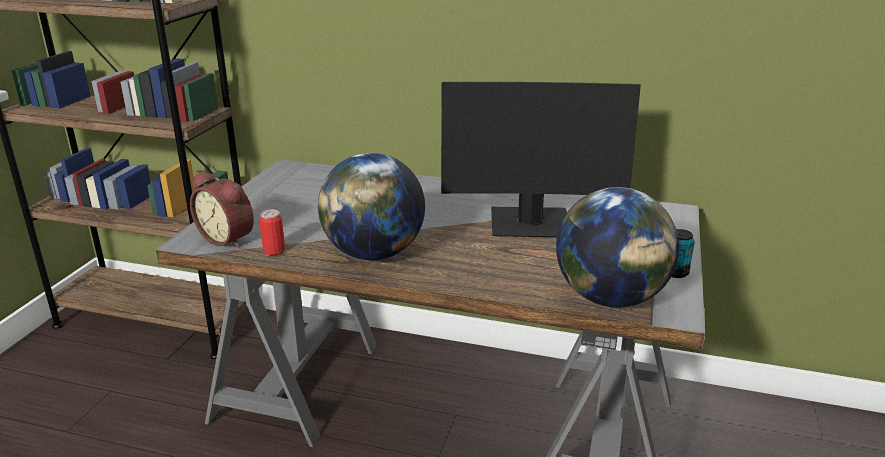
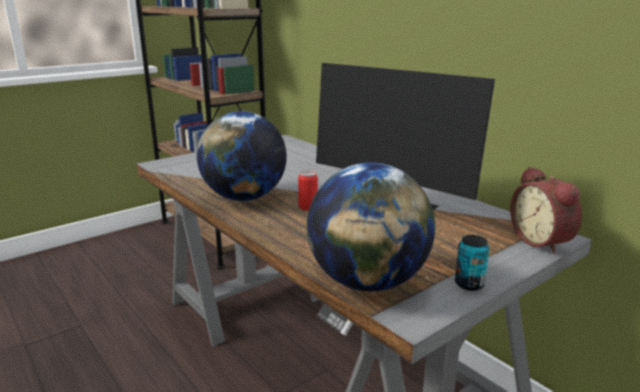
camera: 35 degrees right, 5 degrees down
(229, 238) = (180, 167): alarm clock -> alarm clock (542, 241)
(274, 250) = (191, 180): can -> can (308, 207)

